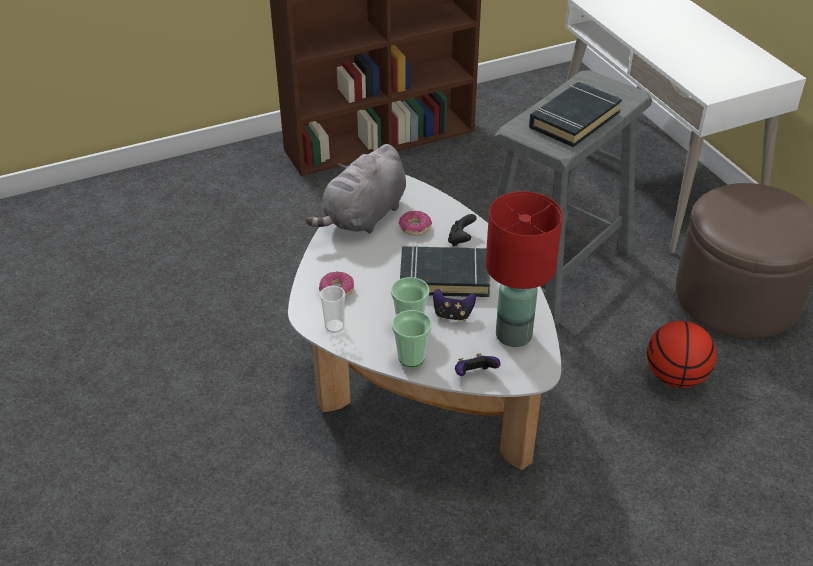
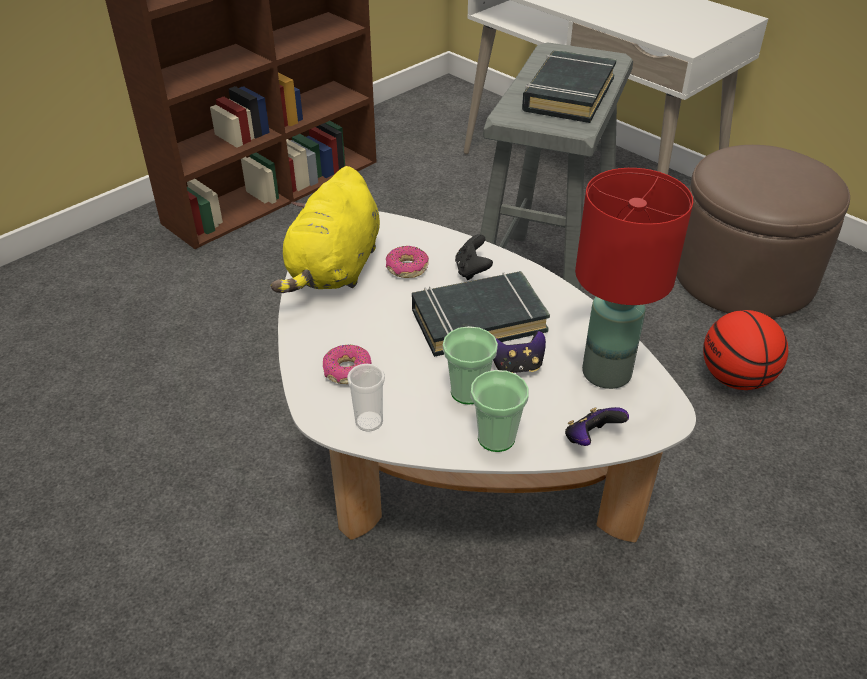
camera: 20 degrees left, 0 degrees up
(363, 217) = (334, 269): grey plush toy -> yellow plush toy

